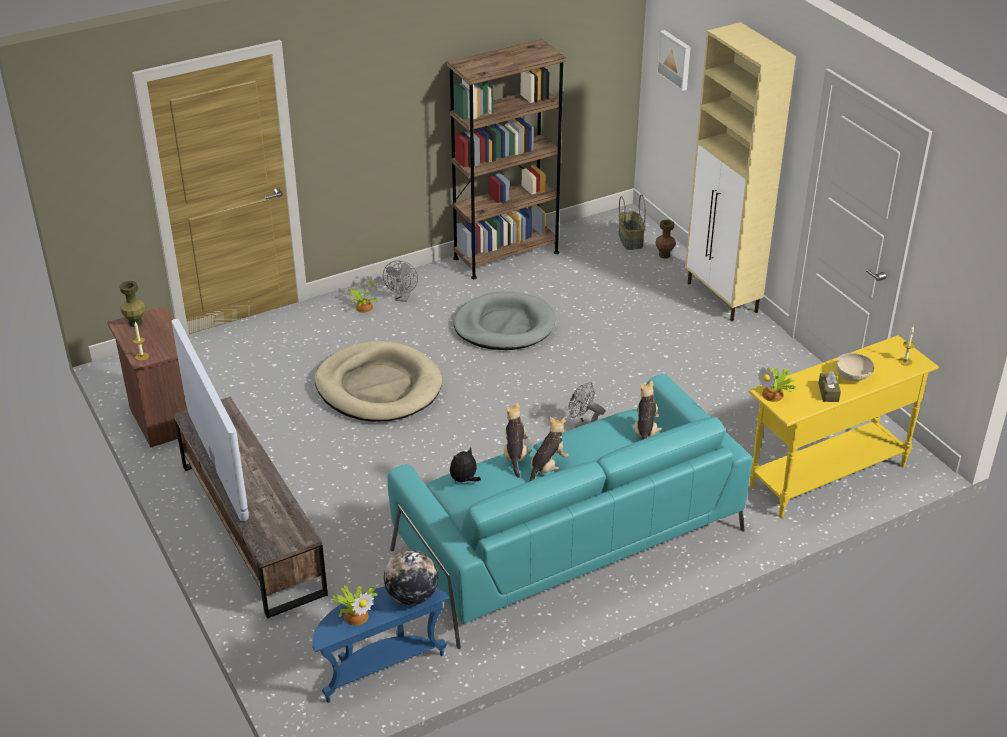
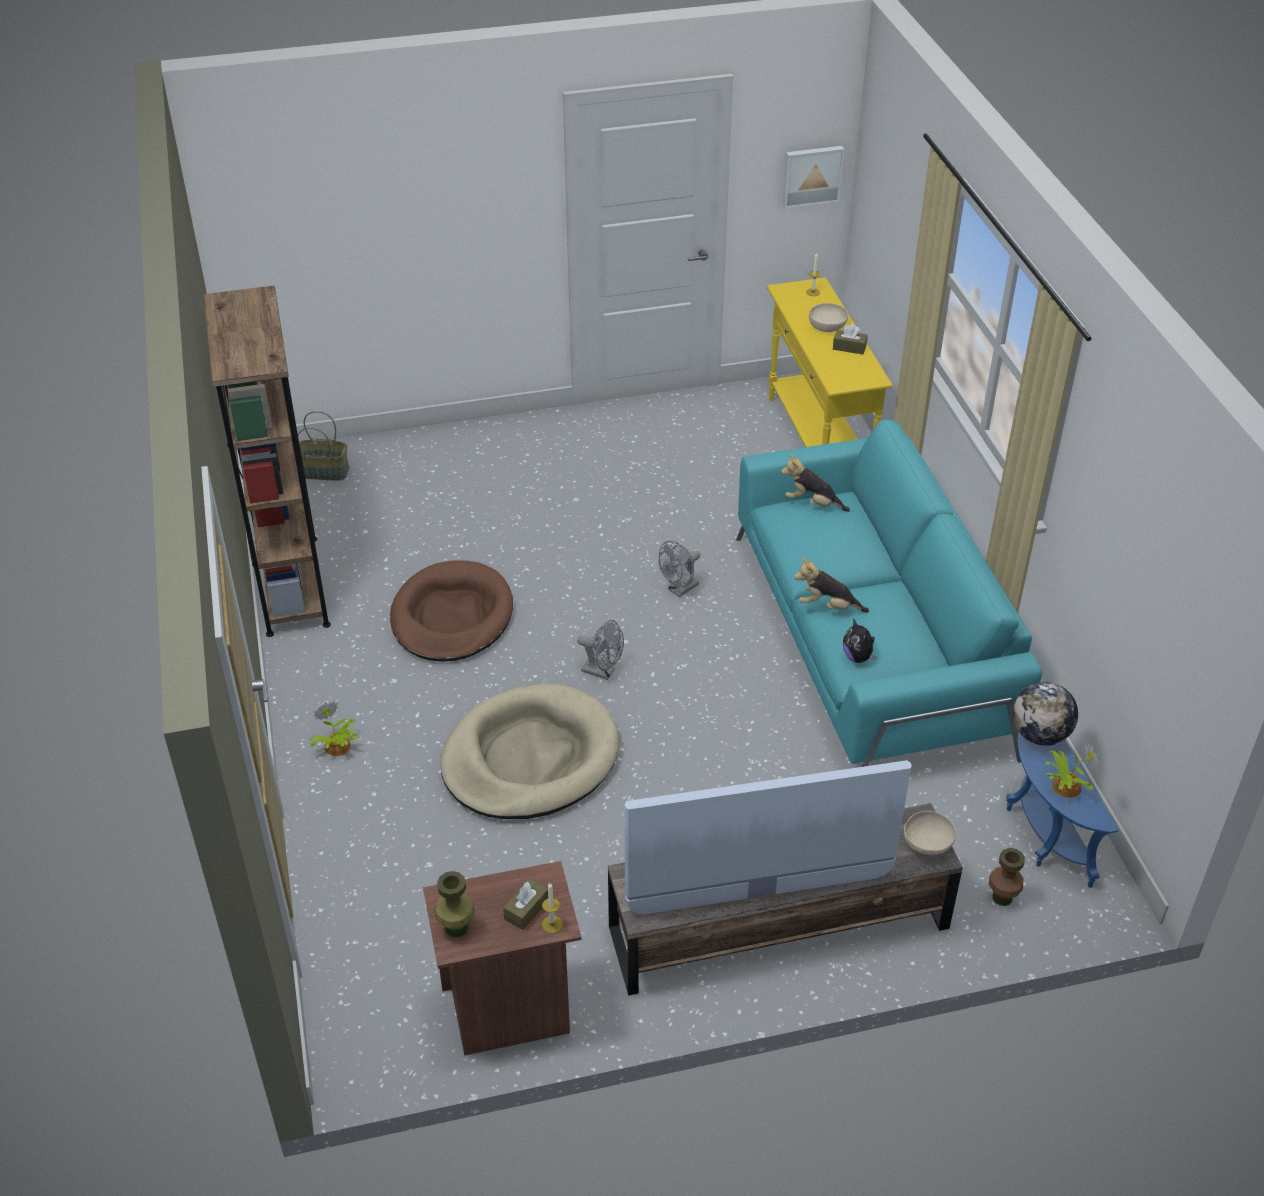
camera: 75 degrees left, 5 degrees up
(152, 345) = (526, 910): none -> brown tissue box
(278, 543) = (927, 844): none -> beige bowl
(402, 298) = (335, 702): grey fan -> grey fan (603, 672)
(504, 326) = (452, 616): grey dog bed -> brown dog bed
(547, 467) = (855, 586): plush toy -> none
(664, 255) = (374, 453): brown vase -> brown vase (1002, 898)
(675, 59) = (279, 228): picture -> picture (811, 175)
(722, 298) = (486, 431): beige cabinet -> none
(774, 394) = (843, 380): potted plant -> none

